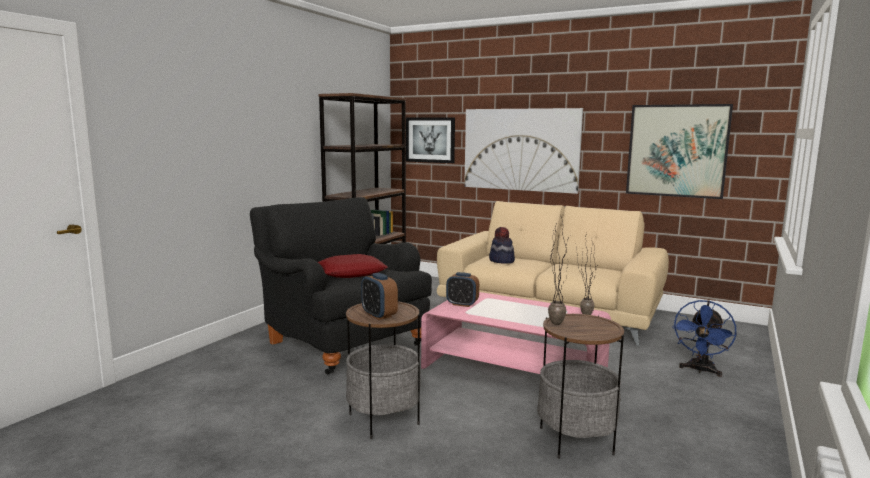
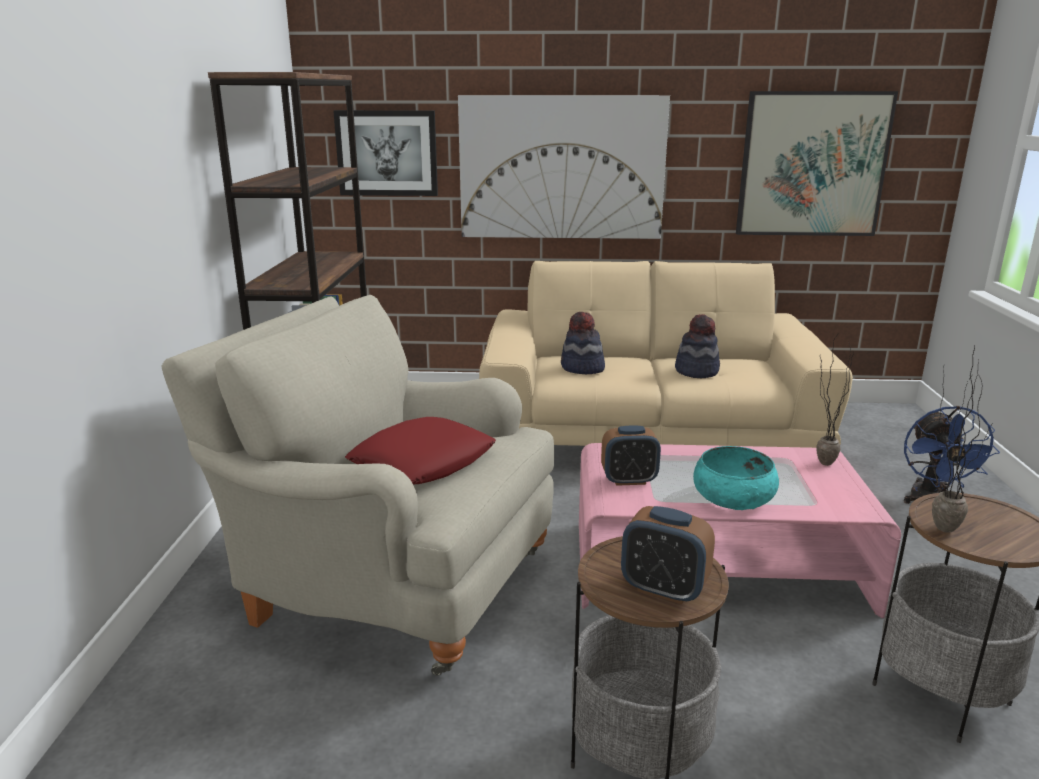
camera: 25 degrees left, 10 degrees up
(342, 342) = (389, 582): black armchair -> beige armchair
(508, 318) = (733, 497): none -> turquoise bowl
(568, 269) = (696, 371): none -> hat

